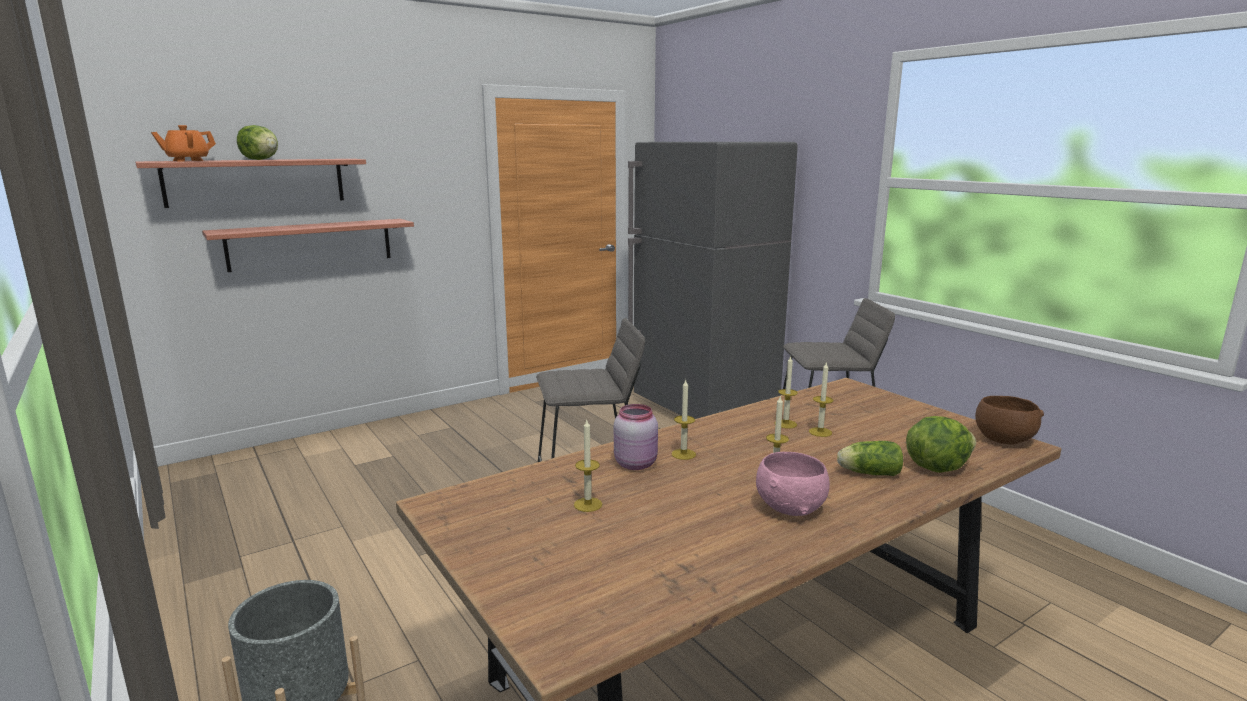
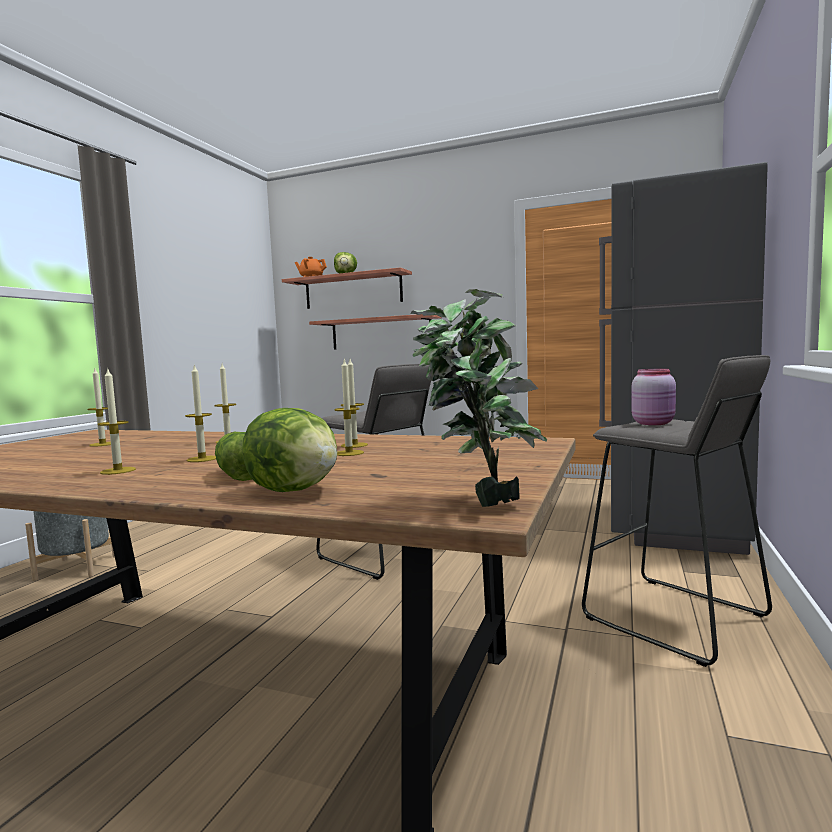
camera: 55 degrees right, 10 degrees down
(636, 463) = (194, 439): pink jar -> pink jar (654, 423)
(791, 508) = (118, 471): pink bowl -> candle
(1002, 440) = (477, 501): brown bowl -> potted plant

